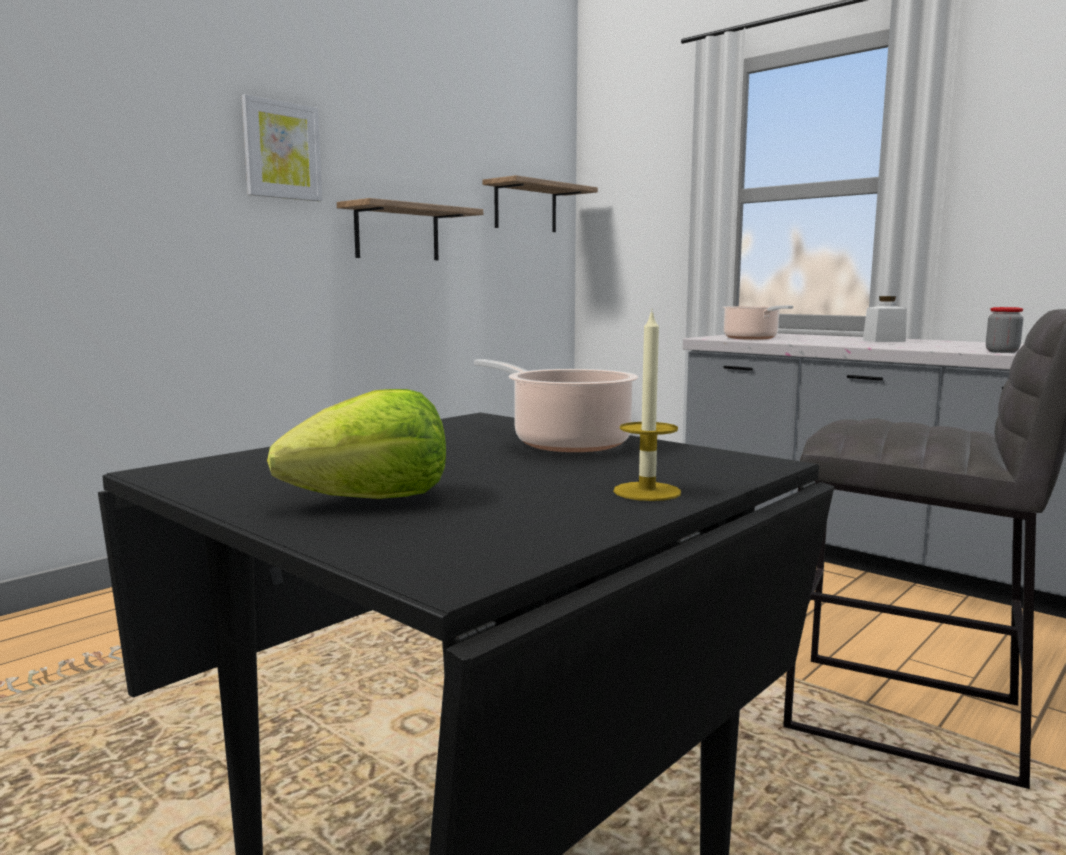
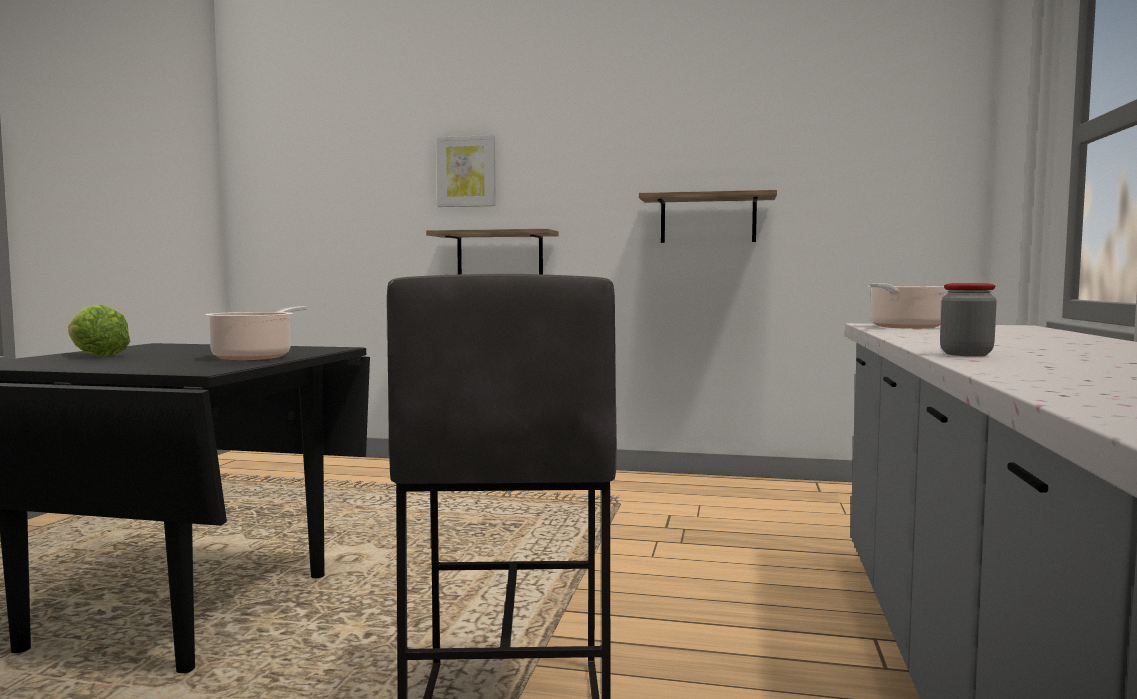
camera: 60 degrees right, 5 degrees down
(282, 150) = (597, 163): picture -> picture (466, 171)
(525, 207) = (892, 179): shelf -> shelf (499, 253)
(647, 491) = (114, 367): candle -> none
(883, 341) = (1032, 339): white jar -> none

